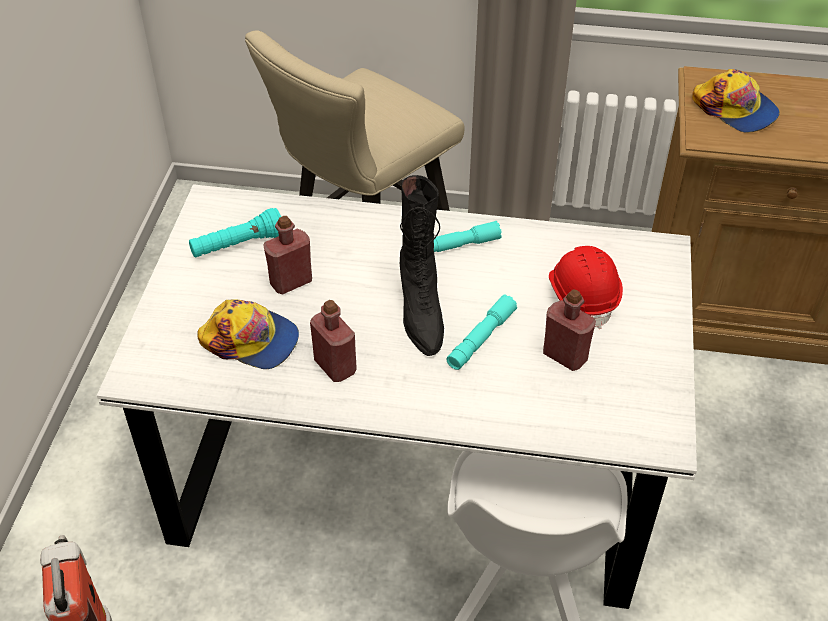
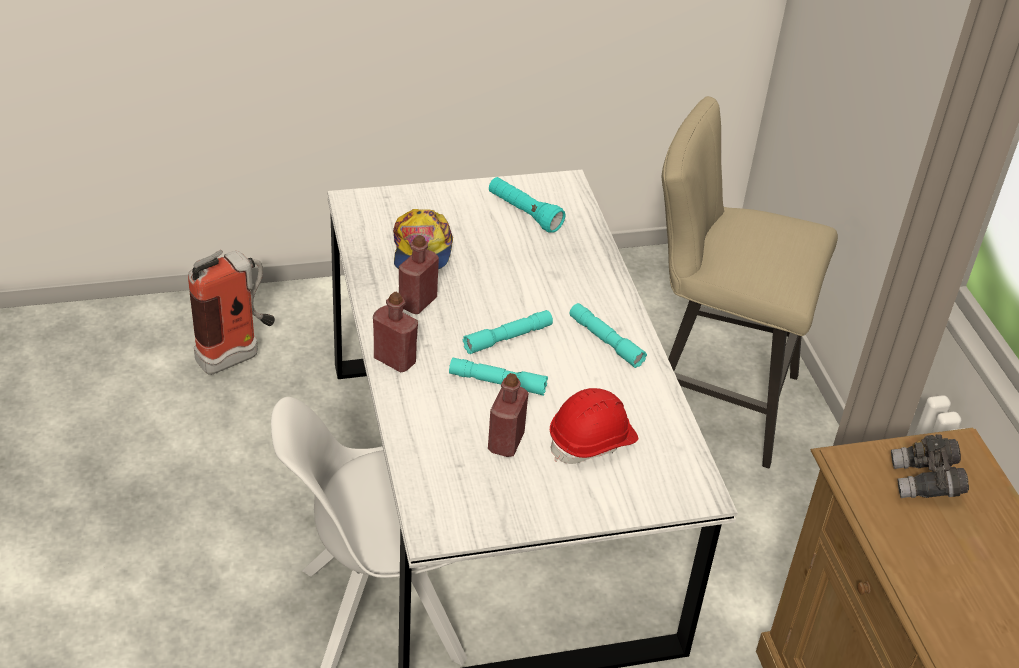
camera: 65 degrees right, 5 degrees down
(291, 282) = (499, 254): red bottle -> red bottle (395, 360)
(421, 312) = (508, 338): black boot -> turquoise flashlight
(735, 109) = (925, 482): cap -> grey binoculars

